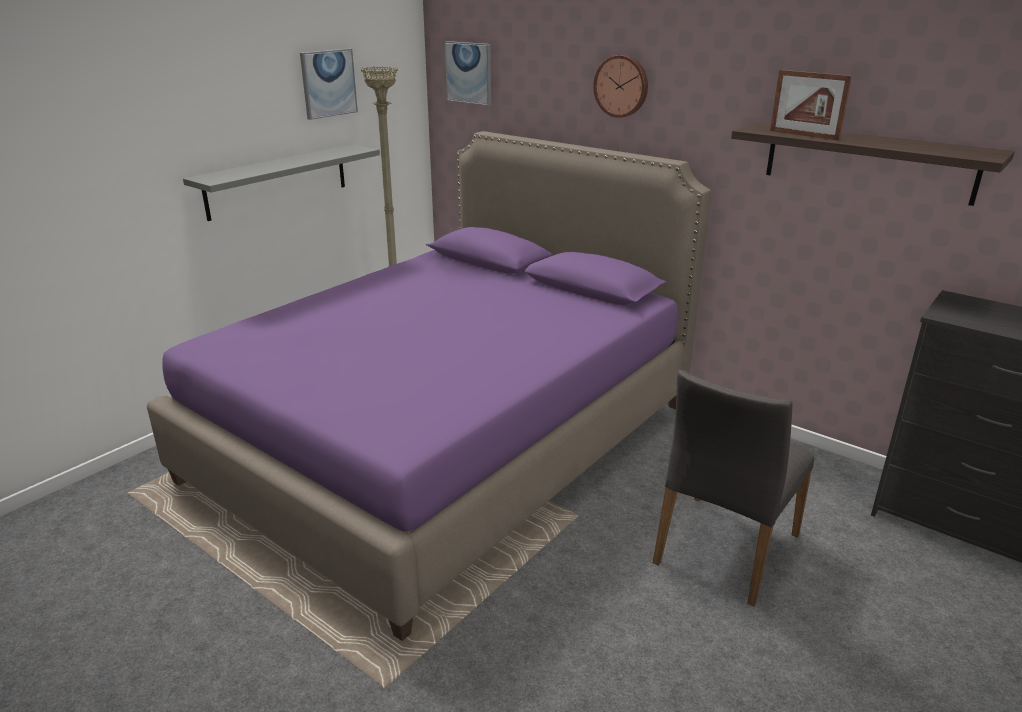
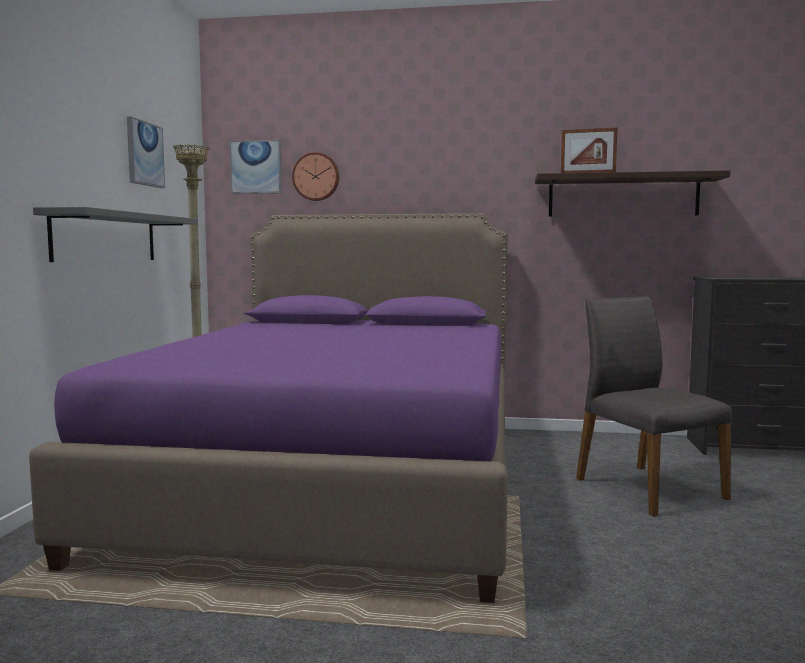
camera: 30 degrees left, 20 degrees down
(622, 86) = (416, 163): wall clock -> wall clock (316, 177)
(724, 548) = (646, 488): grey chair -> grey chair turned 150 degrees clockwise

